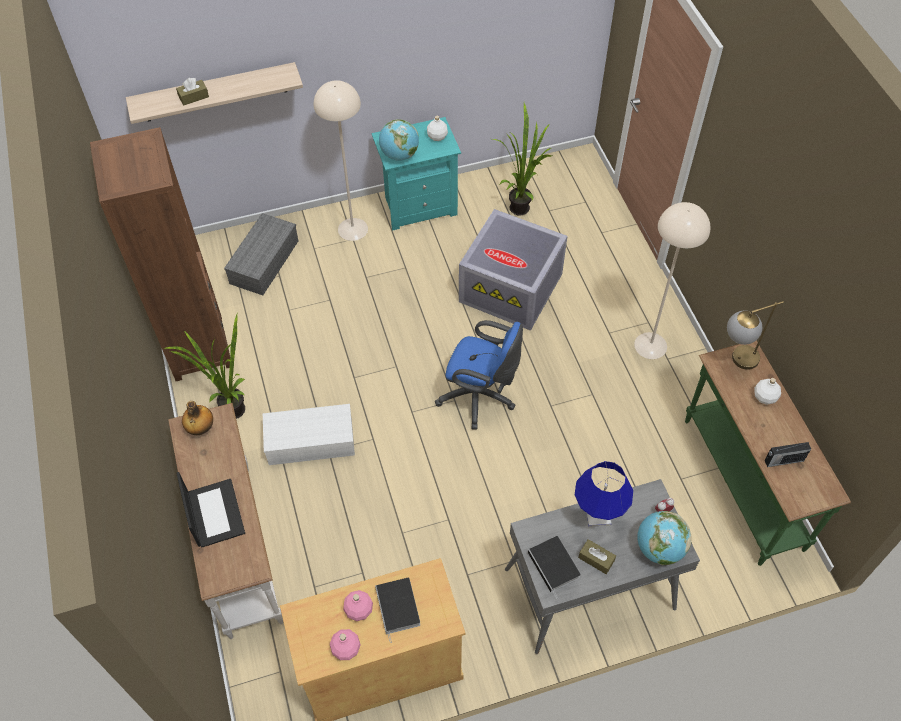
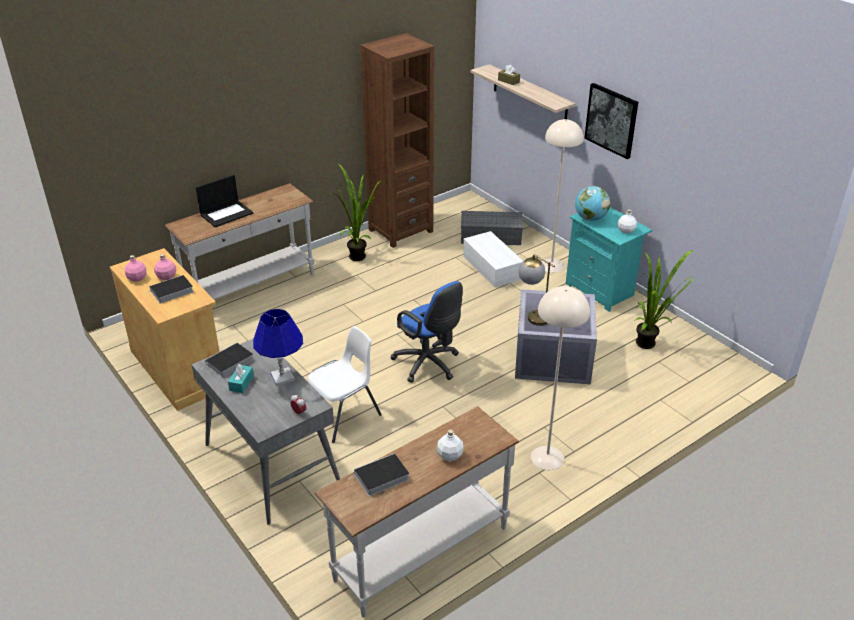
camera: 70 degrees right, 20 degrees down
(200, 429) = (287, 194): bottle -> none
(309, 442) = (346, 294): white storage box -> white storage box (491, 267)
(355, 50) = (611, 120): none -> picture
(480, 397) = (429, 365): blue office chair -> blue office chair turned 45 degrees counterclockwise
(533, 500) = (344, 415): none -> white chair
(596, 559) = (241, 383): brown tissue box -> turquoise tissue box
(659, 548) = (262, 416): globe -> none
(736, 361) = (482, 430): table lamp -> table lamp (532, 315)
(741, 484) = (420, 552): green console table -> white console table
(783, 460) = (380, 478): radio -> book

